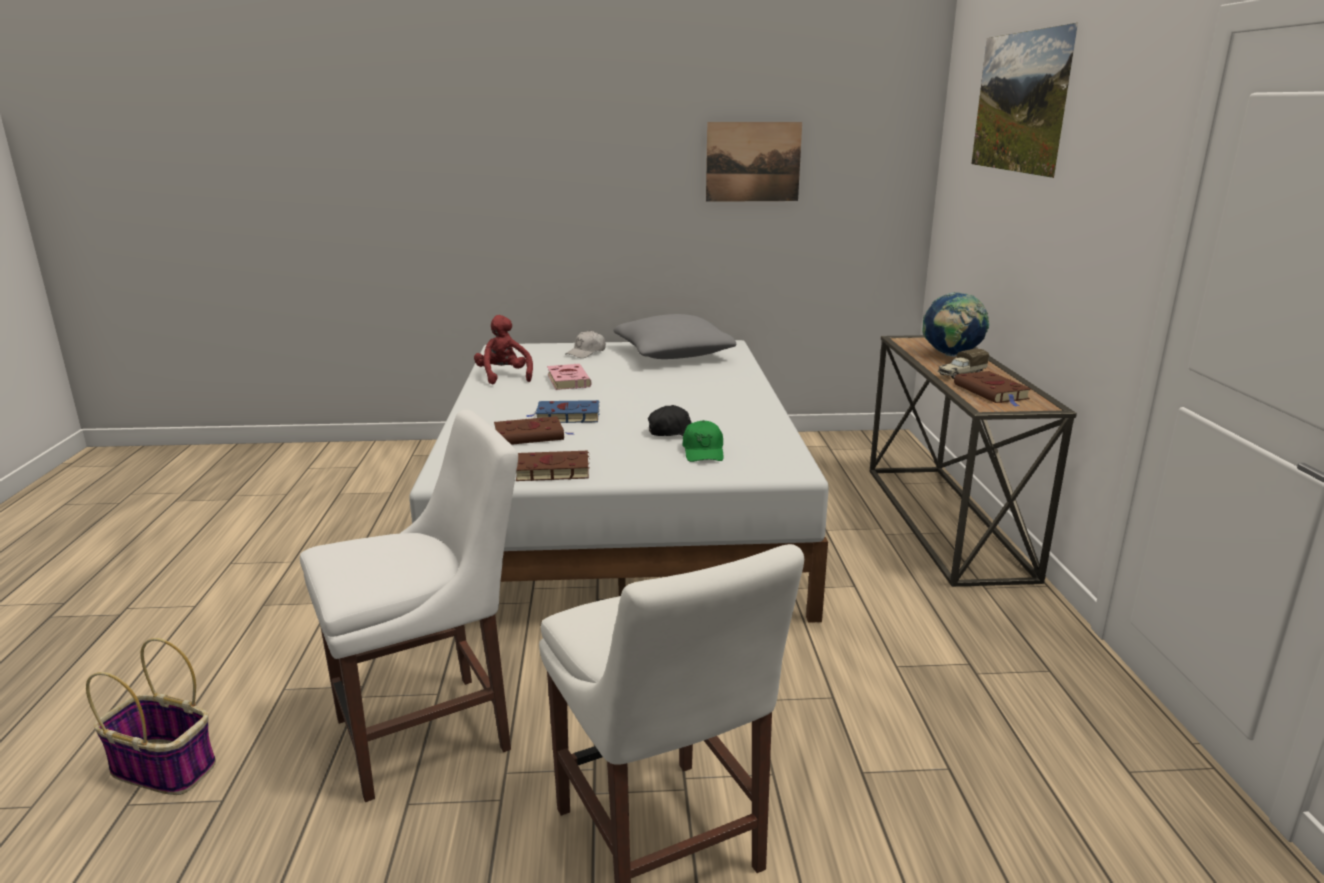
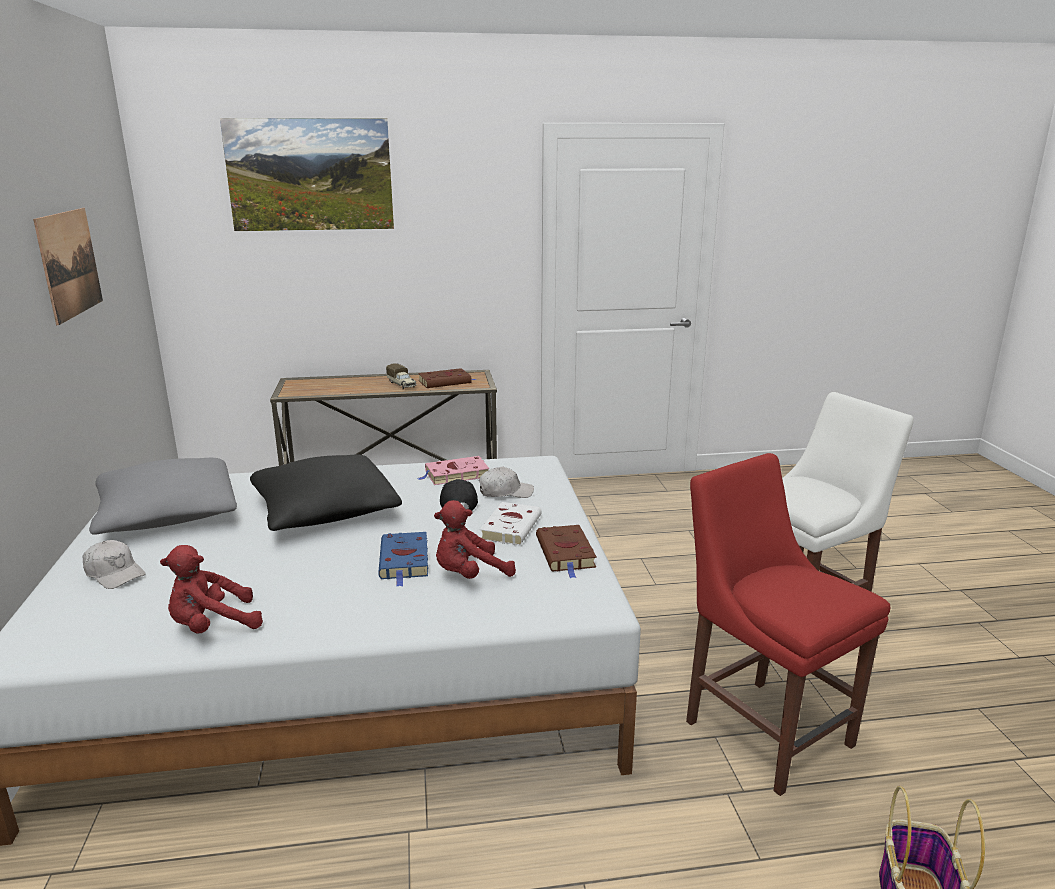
camera: 95 degrees left, 0 degrees up
(432, 731) = (762, 728): white chair -> red chair
(531, 436) = (469, 575): brown book -> red plush toy
(568, 380) = (255, 574): pink book -> pink book (455, 475)
(617, 452) = (511, 527): none -> white book
(669, 391) = (325, 511): none -> black pillow
(703, 451) = (505, 492): green cap -> white cap
(951, 356) = (347, 384): globe -> none

